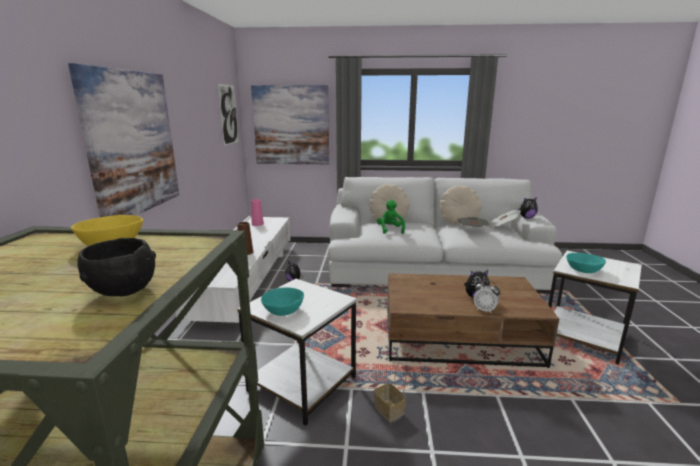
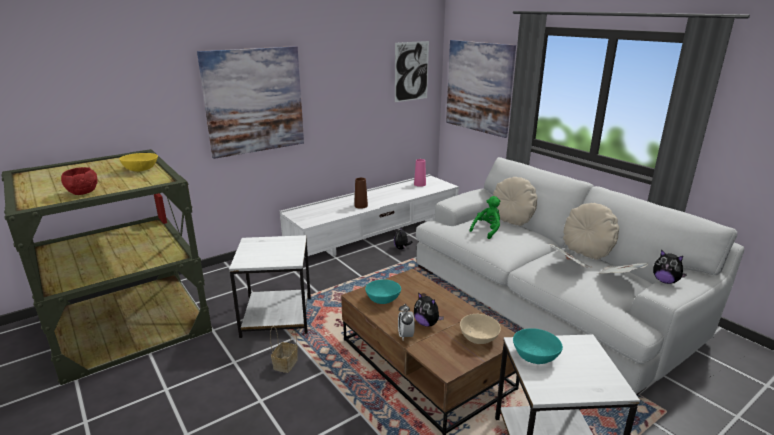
camera: 50 degrees right, 5 degrees up
(123, 291) = (83, 193): black bowl -> red bowl
(283, 310) = (253, 250): turquoise bowl -> turquoise bowl (382, 299)
(511, 288) = (479, 338): none -> beige bowl

